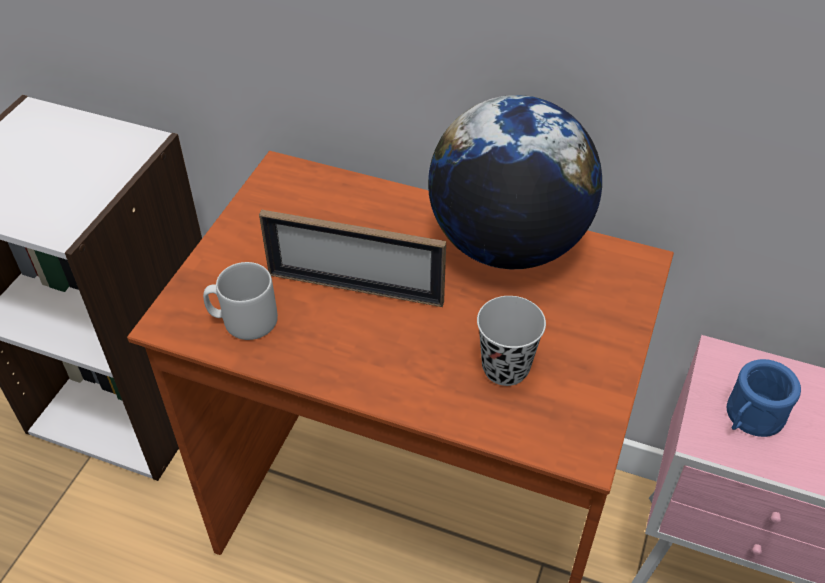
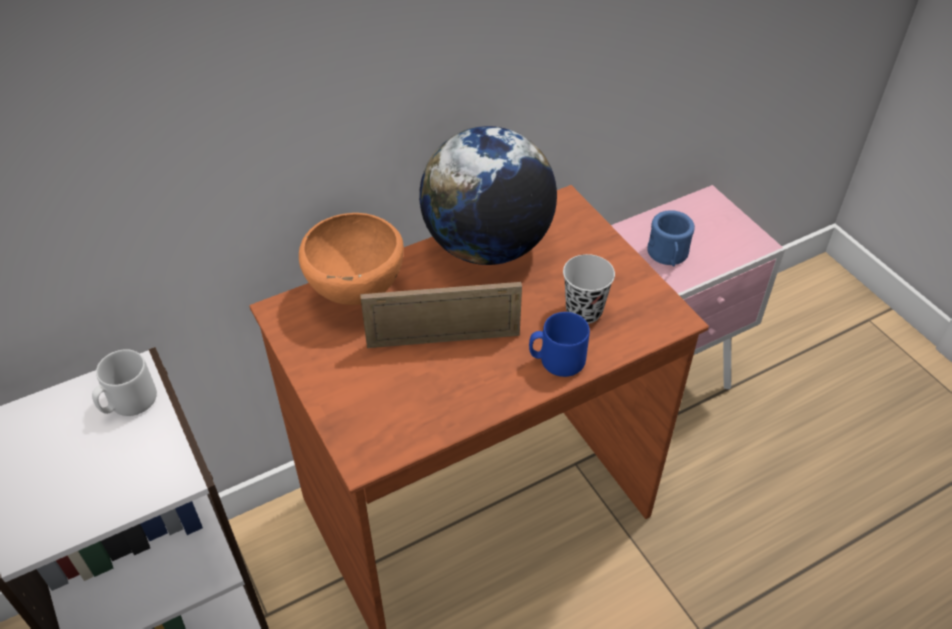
camera: 50 degrees left, 0 degrees up
(243, 320) = (408, 414): grey mug -> grey mug (128, 402)
(347, 200) = (356, 294): none -> orange bowl
(355, 288) = (443, 339): picture frame -> picture frame turned 150 degrees counterclockwise
(415, 386) = (556, 360): none -> blue mug

